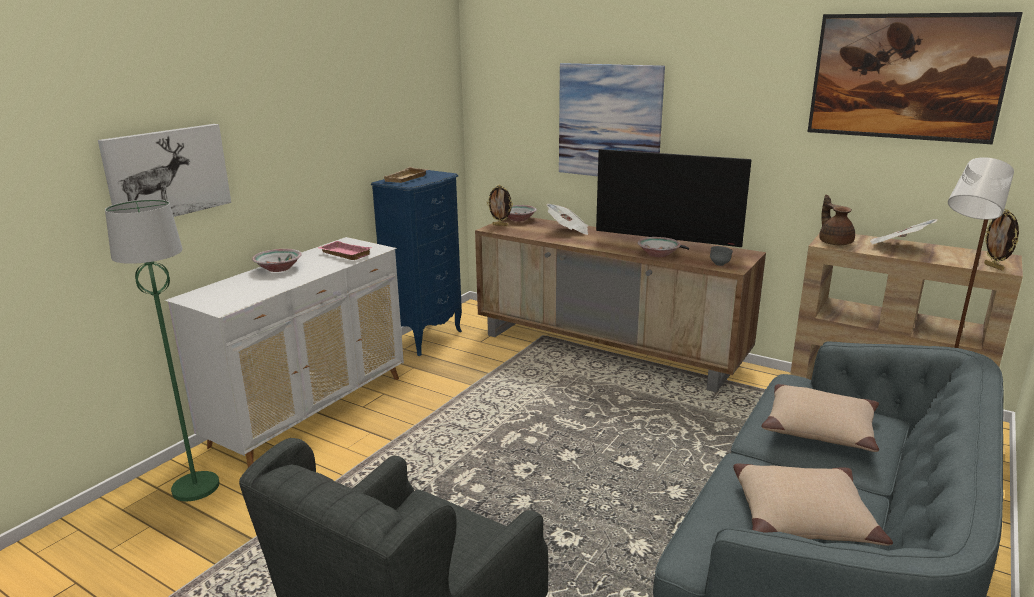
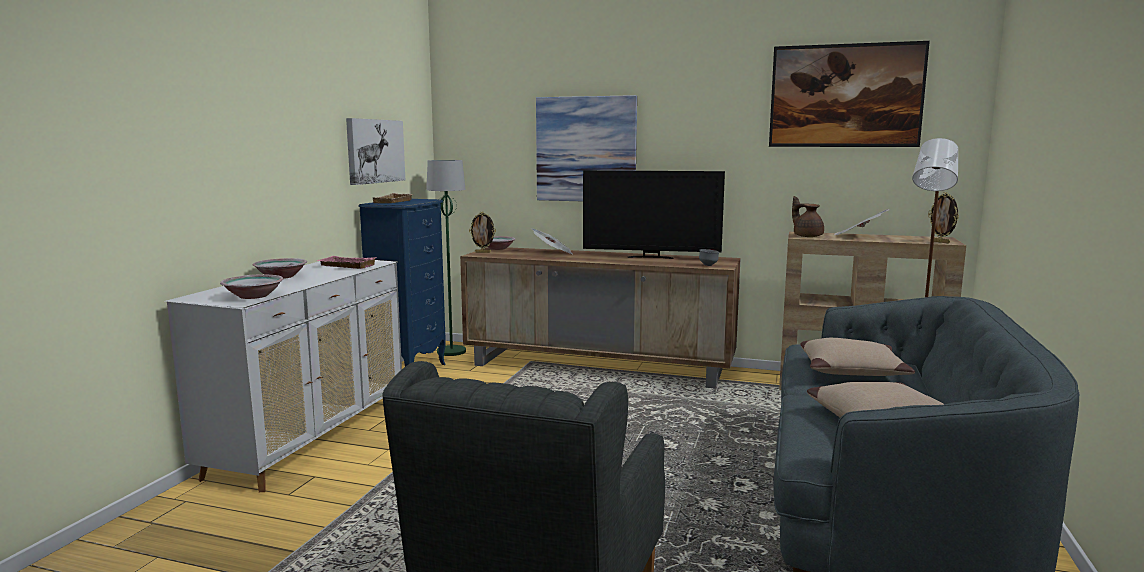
camera: 15 degrees left, 10 degrees down
(167, 173) = (172, 161): picture -> picture (375, 151)
(196, 487) = (202, 516): green floor lamp -> green floor lamp (451, 351)
(658, 254) = (648, 262): bowl -> bowl (253, 296)

